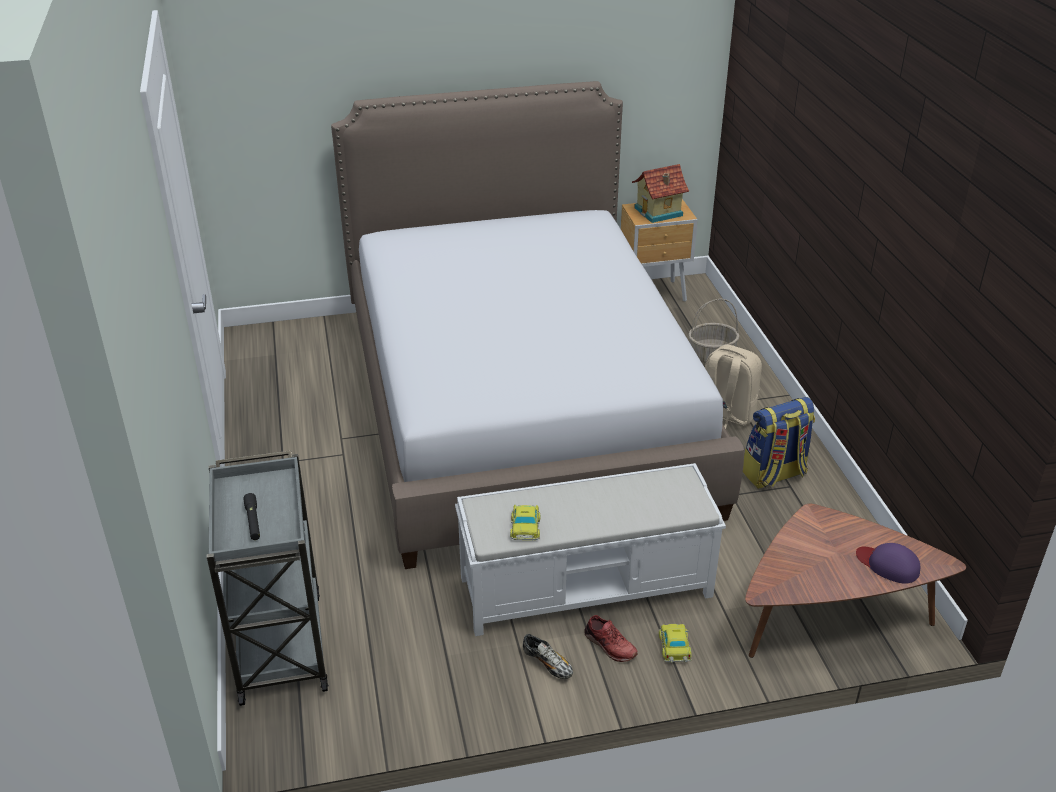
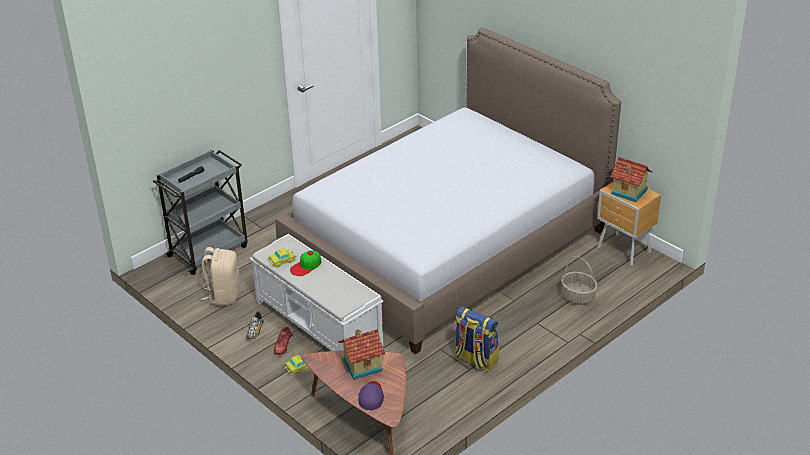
camera: 60 degrees right, 0 degrees up
(562, 507) = (306, 266): none -> cap
(725, 415) = (517, 322): beige backpack -> beige backpack (224, 295)
(809, 548) = (361, 365): none -> toy house

